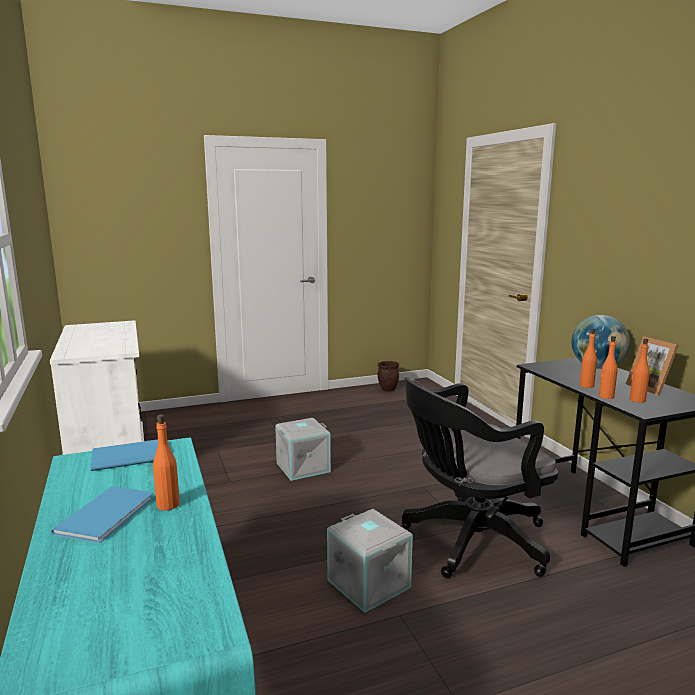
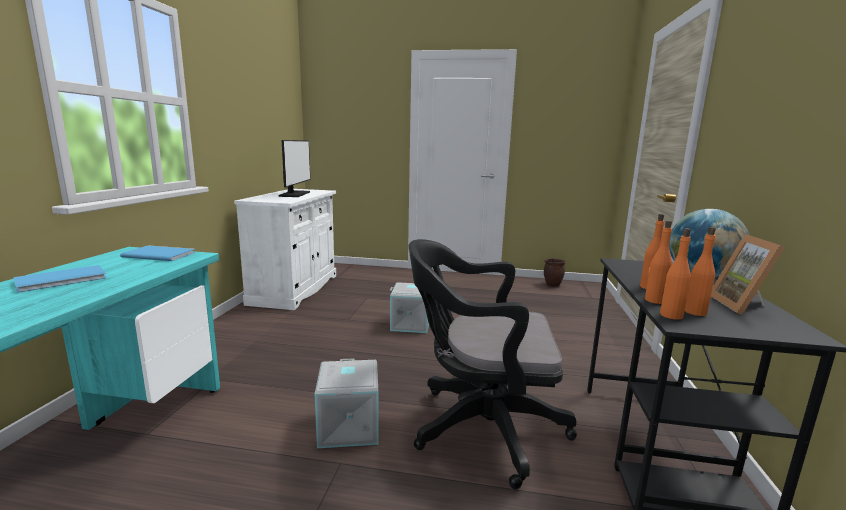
camera: 30 degrees right, 0 degrees up
(102, 335) = (295, 194): none -> monitor
(168, 504) = (102, 283): orange bottle -> orange bottle (671, 315)

